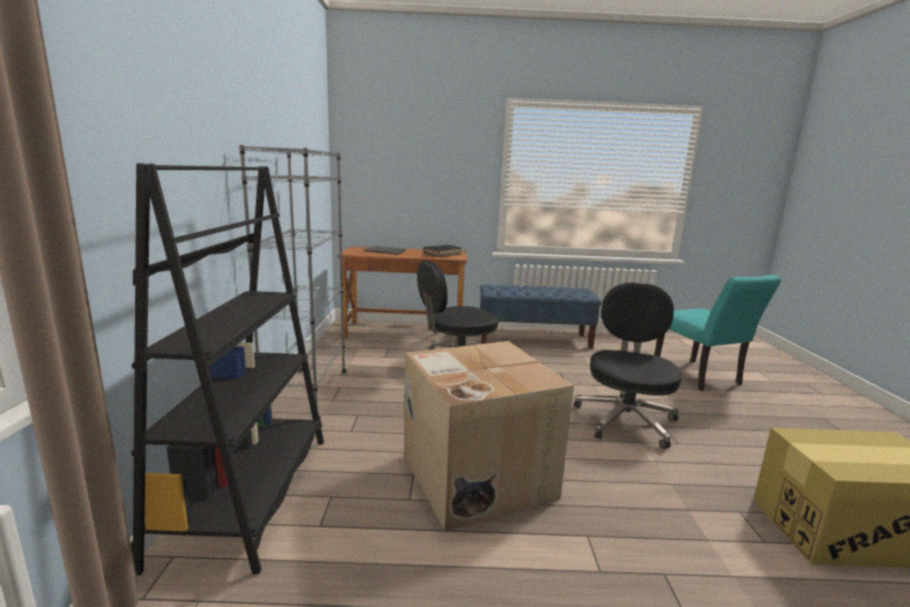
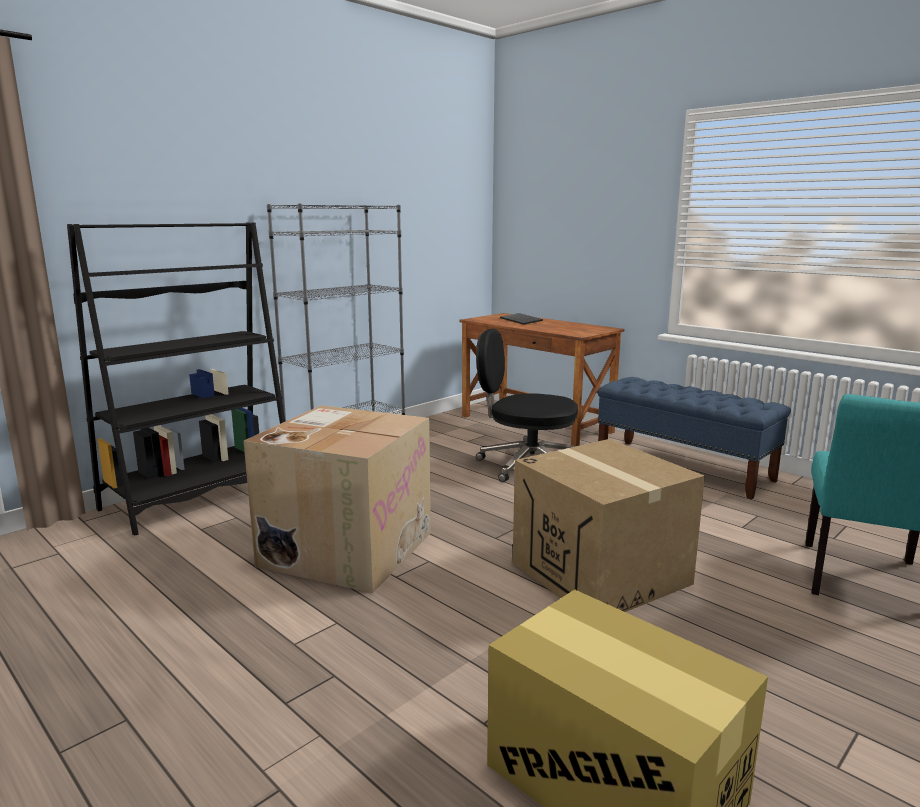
camera: 45 degrees right, 0 degrees up
(442, 254) = (575, 329): black book -> none
(625, 419) = (601, 573): black office chair -> cardboard box

